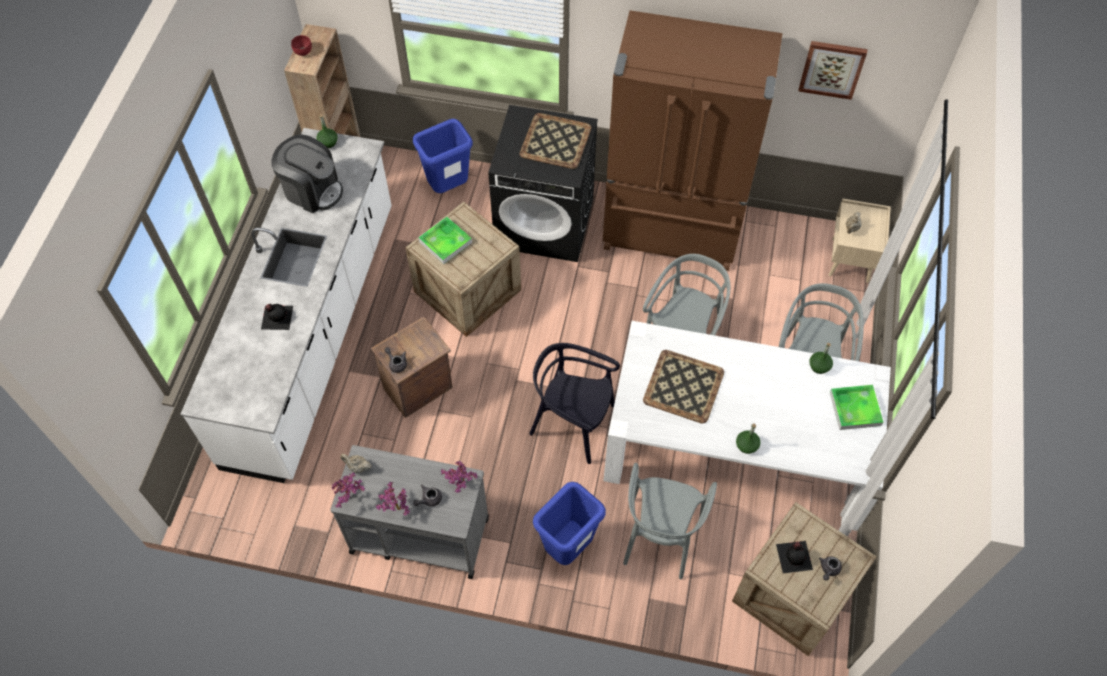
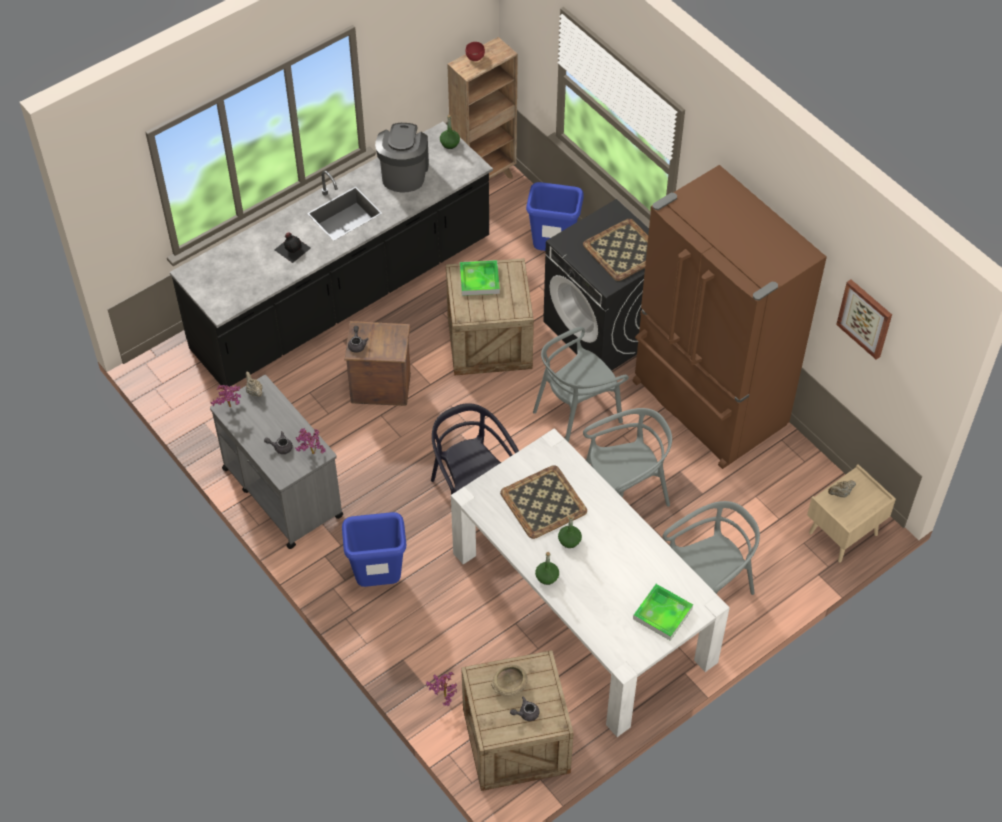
camera: 40 degrees right, 5 degrees down
(312, 190) = (403, 173): coffee machine -> coffee machine turned 150 degrees counterclockwise
(313, 333) = (343, 296): white counter -> black counter
(396, 509) = (252, 437): potted plant -> potted plant (443, 697)
(660, 536) = (455, 624): grey chair -> grey chair (576, 414)
(794, 556) = (510, 685): black bottle -> beige bowl
(819, 366) = (668, 563): green bottle -> green bottle (569, 540)

